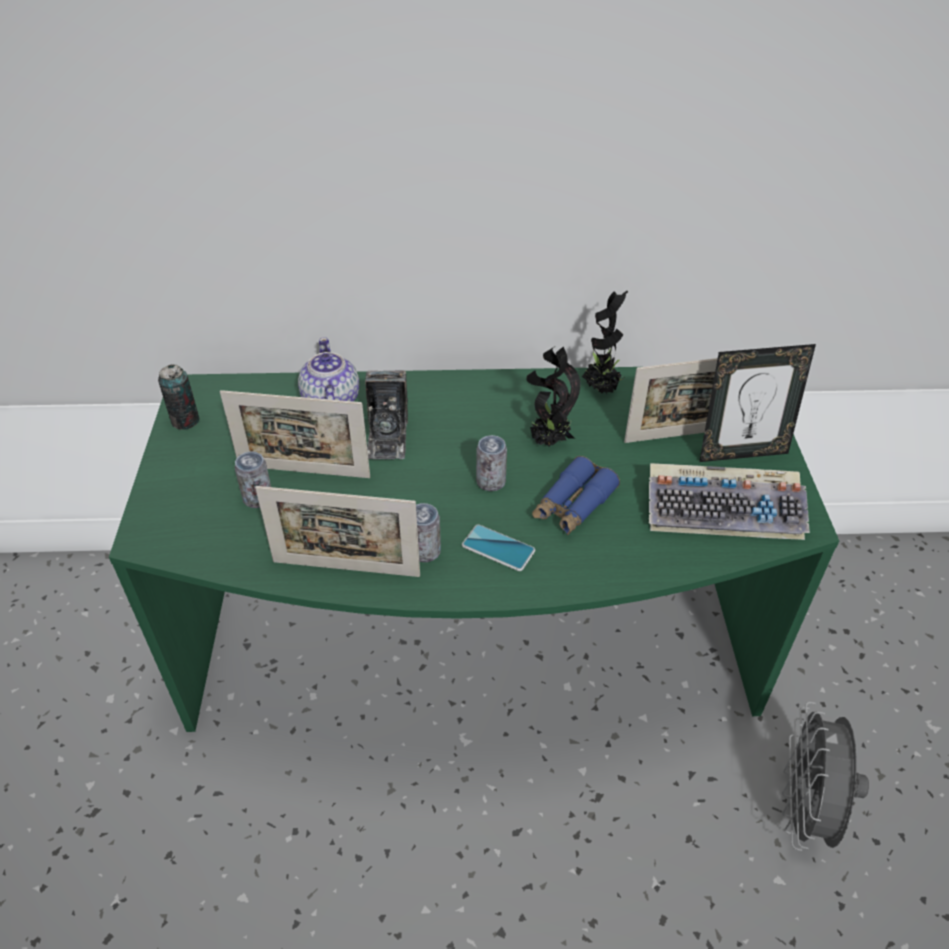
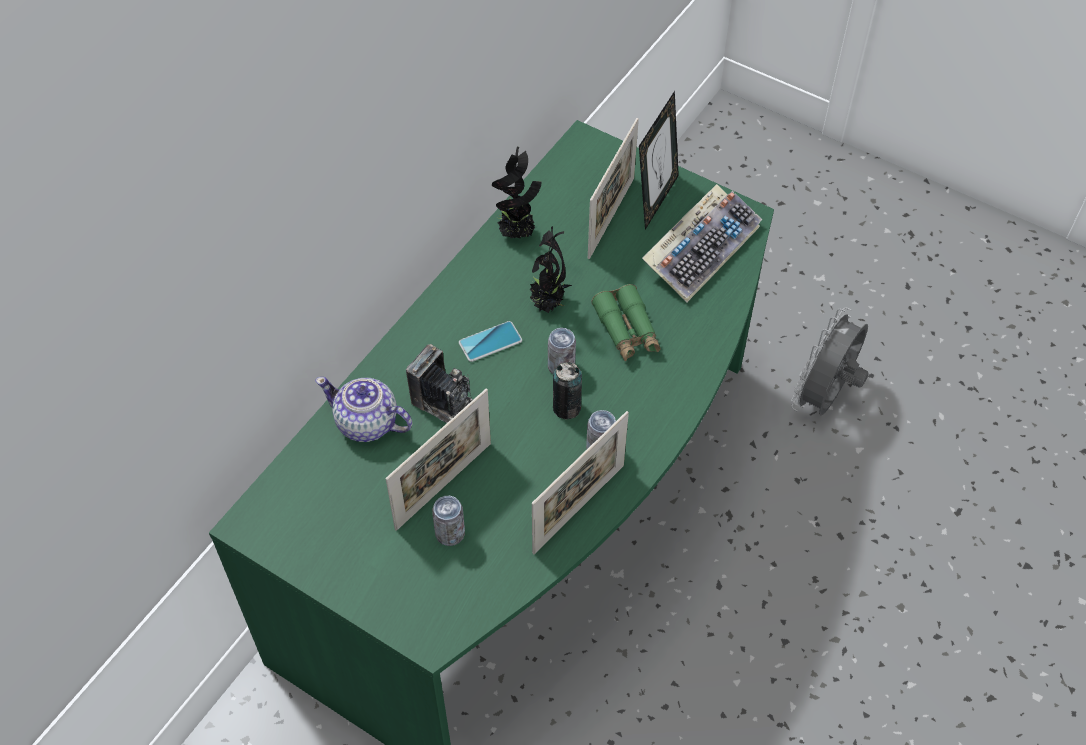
camera: 55 degrees left, 10 degrees up
(185, 421) = (295, 547): can -> can (566, 408)
(498, 548) = (633, 401): phone -> phone (490, 342)
(573, 505) = (627, 330): blue binoculars -> green binoculars
(804, 810) = (824, 398): grey fan -> grey fan turned 75 degrees clockwise

